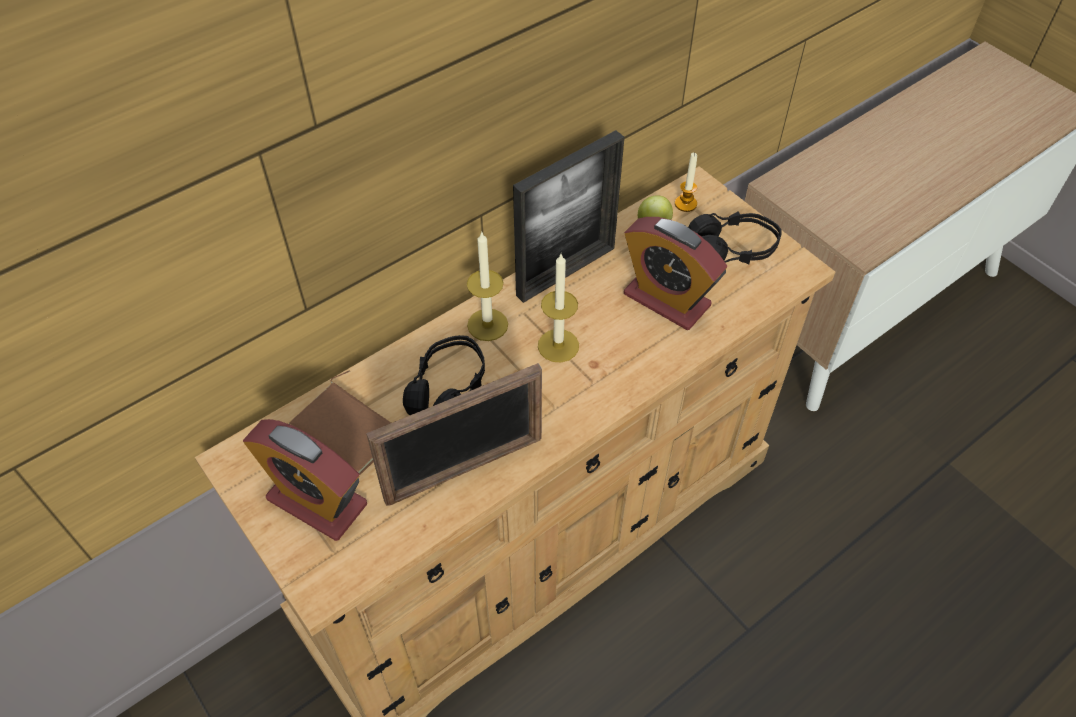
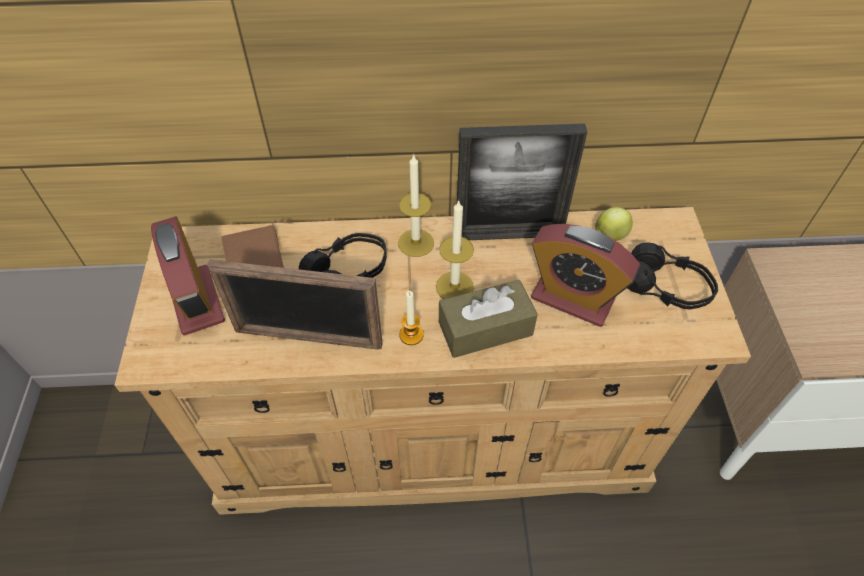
camera: 35 degrees right, 0 degrees up
(616, 367) = (485, 328): none -> brown tissue box
(666, 300) = (572, 298): alarm clock -> alarm clock turned 45 degrees counterclockwise
(685, 204) = (654, 231): candle -> candle (411, 335)

